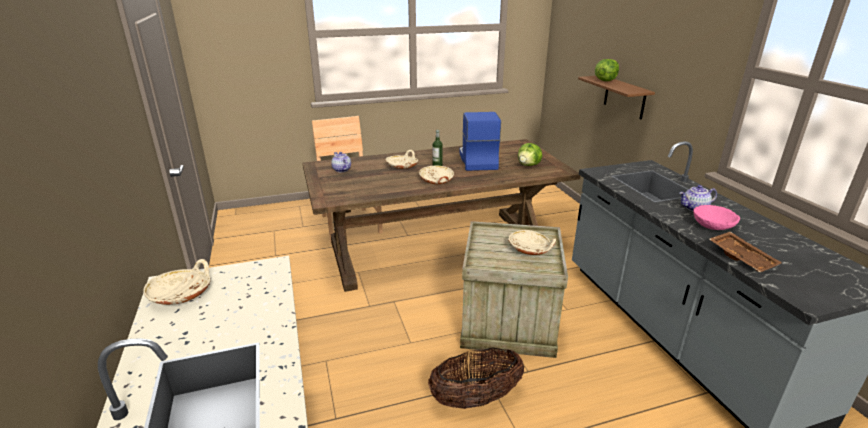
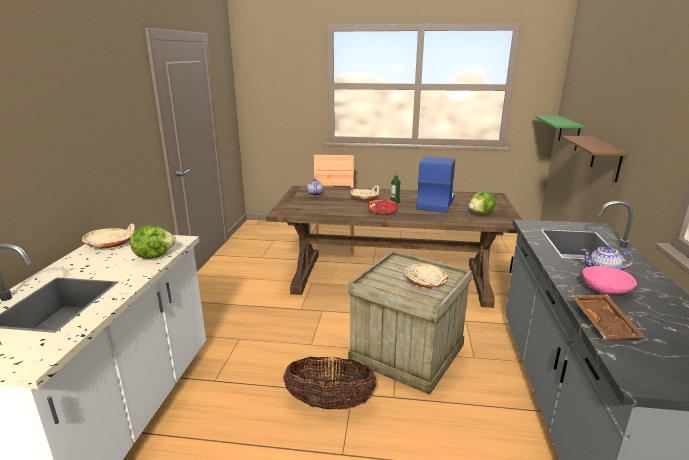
camera: 25 degrees right, 5 degrees down
(436, 181) = (382, 212): beige bowl -> red bowl
(568, 71) = (569, 133): none -> green shelf
(605, 80) = (586, 140): lettuce -> lettuce (154, 255)

